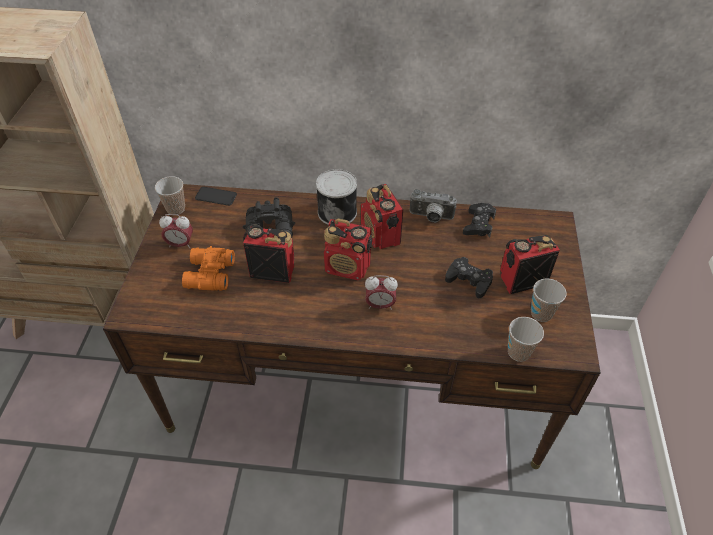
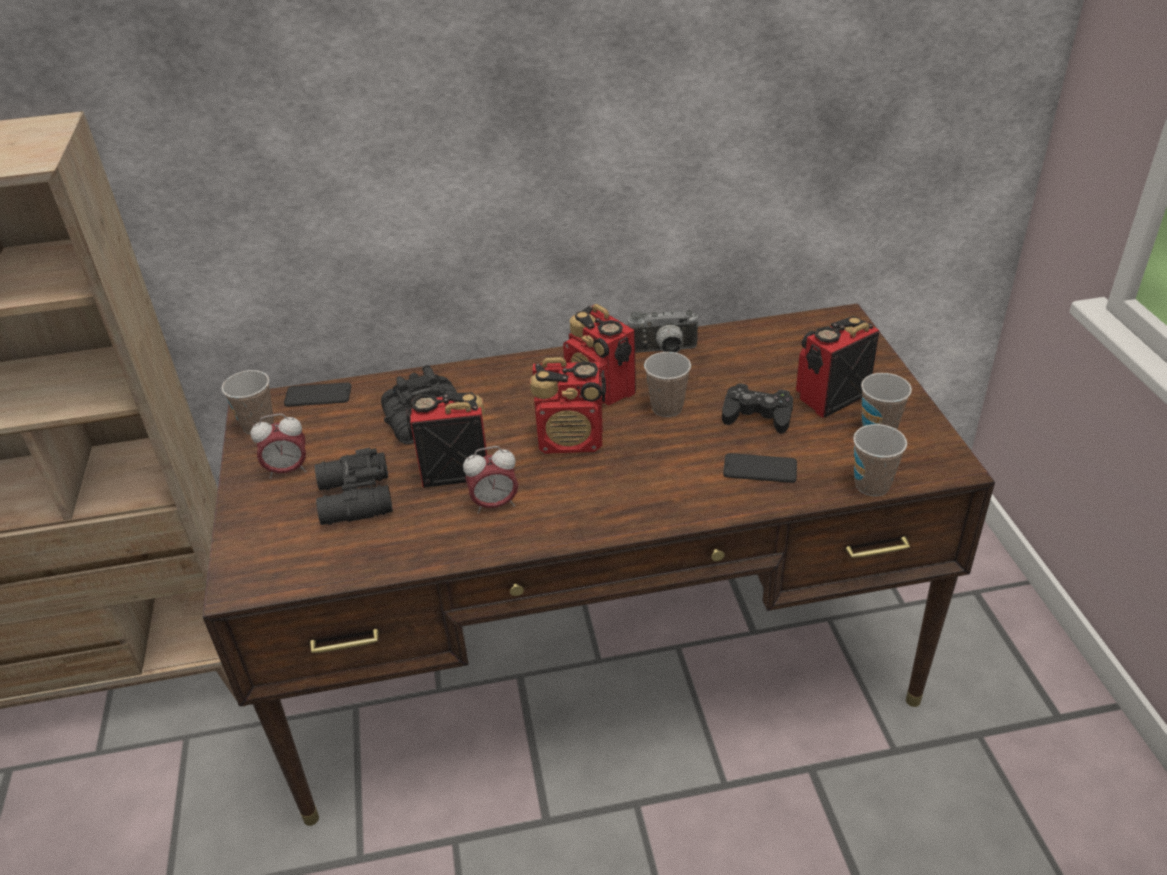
camera: 15 degrees left, 10 degrees down
(208, 275) = (353, 500): orange binoculars -> black binoculars
(338, 211) = (521, 373): can -> none
(380, 305) = (643, 476): alarm clock -> alarm clock (494, 504)
(415, 260) = (667, 408): none -> cup
(453, 320) = (760, 469): none -> phone
(478, 224) = (736, 345): black game controller -> none

